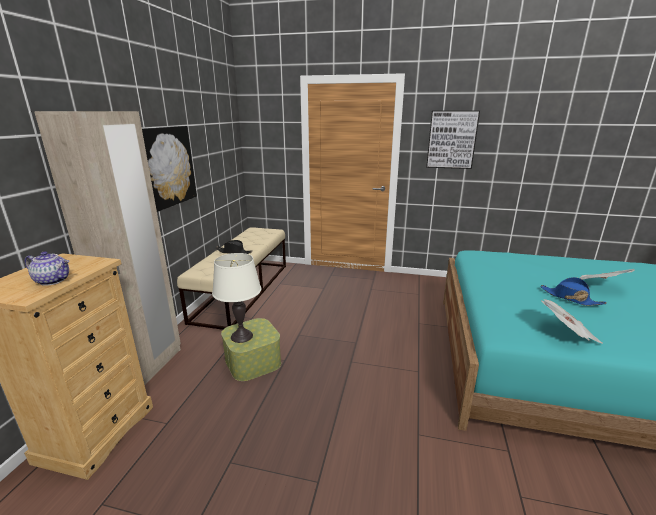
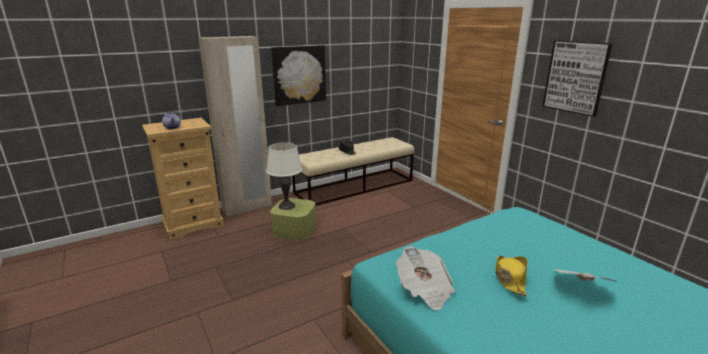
camera: 45 degrees right, 0 degrees up
(570, 298) = (509, 278): blue hat -> yellow hat

